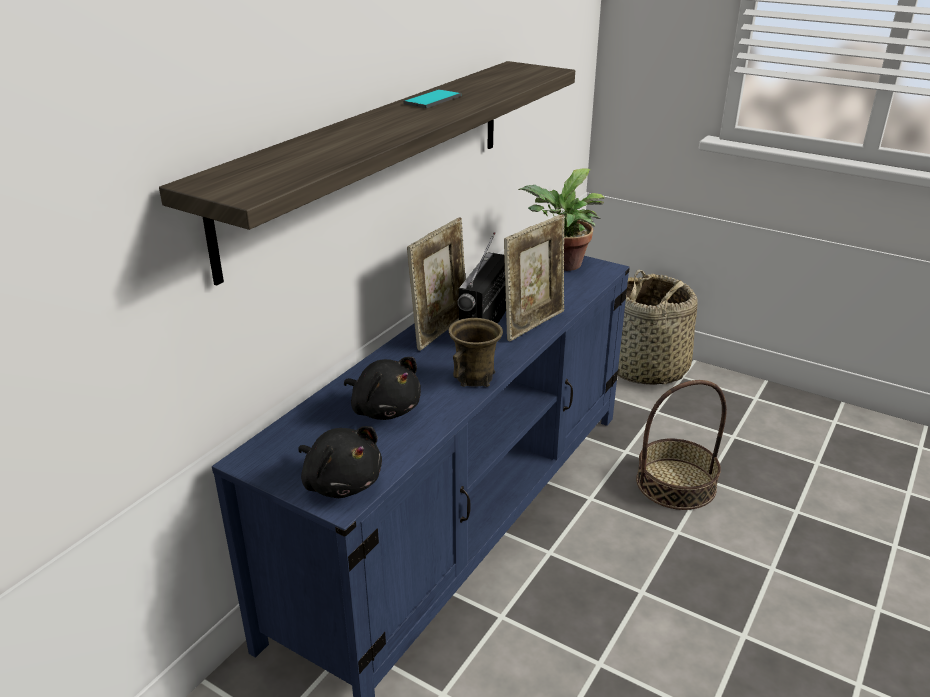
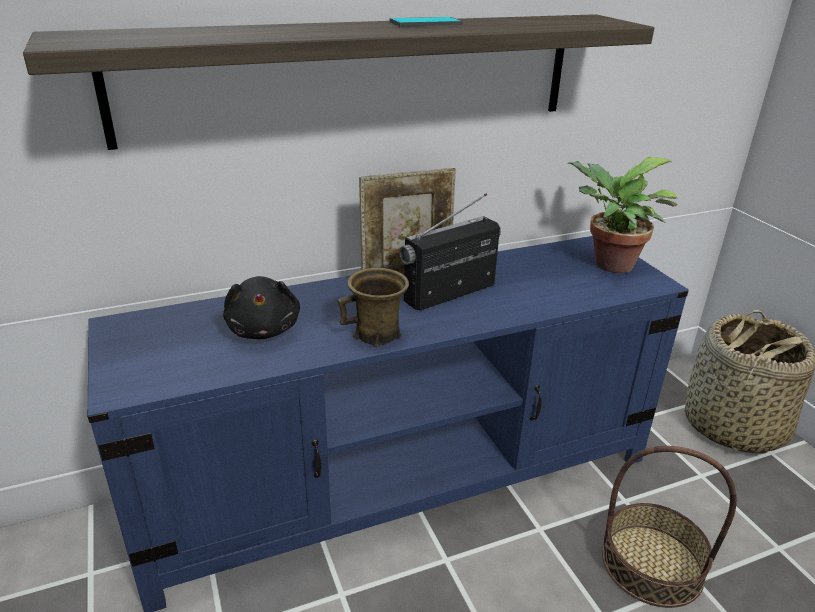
camera: 35 degrees right, 0 degrees up
(341, 482) = (143, 374): black plush toy -> none
(533, 324) = (502, 308): picture frame -> none

